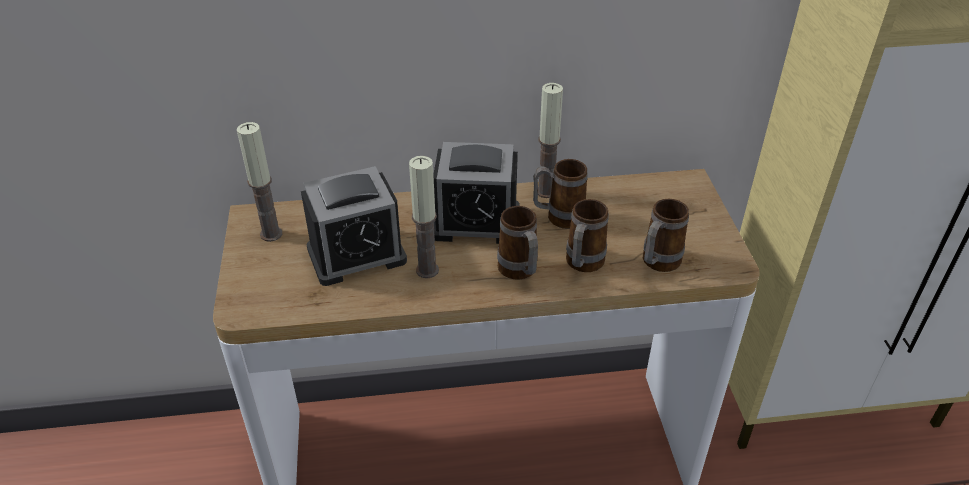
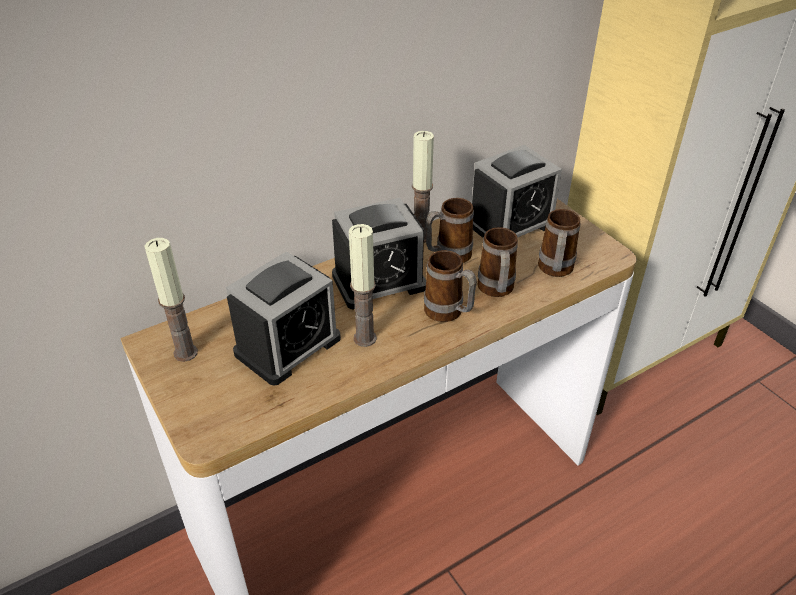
camera: 25 degrees left, 0 degrees up
(646, 204) = (510, 224): none -> alarm clock

